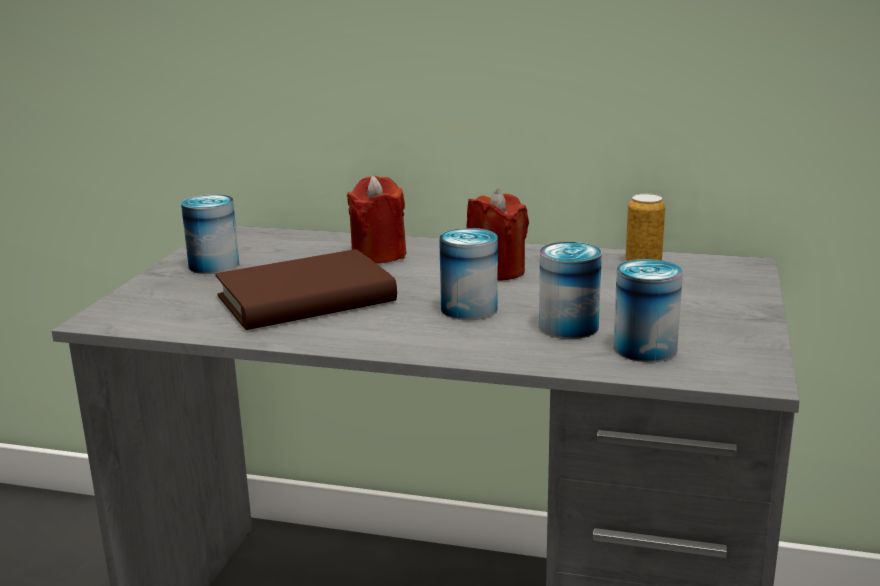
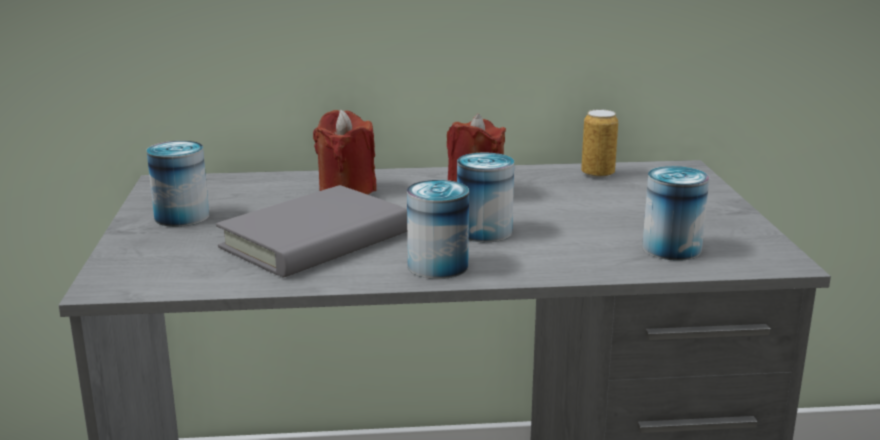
camera: 20 degrees left, 0 degrees up
(306, 299) = (316, 240): brown book -> grey book
(568, 326) = (588, 237): can -> can (438, 266)

